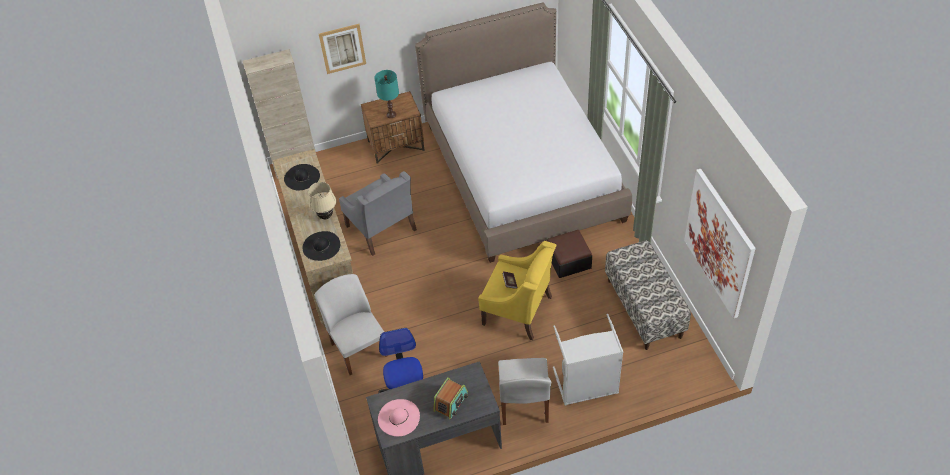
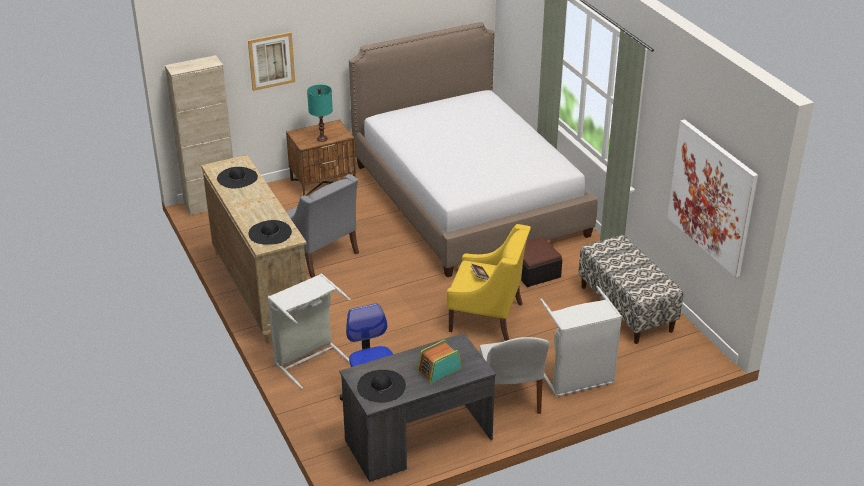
camera: 10 degrees left, 15 degrees down
(326, 216) = (270, 208): beige table lamp -> none
(358, 348) = (309, 359): white chair -> grey laundry basket
(398, 417) = (381, 386): pink hat -> black hat
(451, 402) = (439, 369): radio -> radio turned 150 degrees counterclockwise

